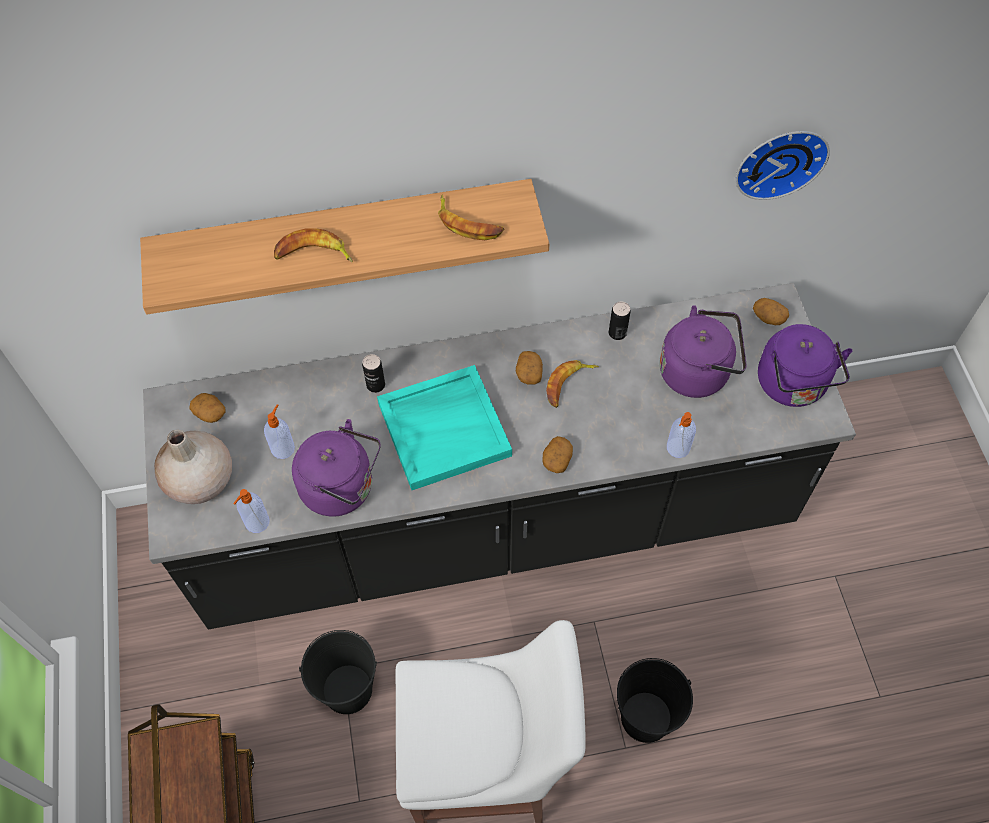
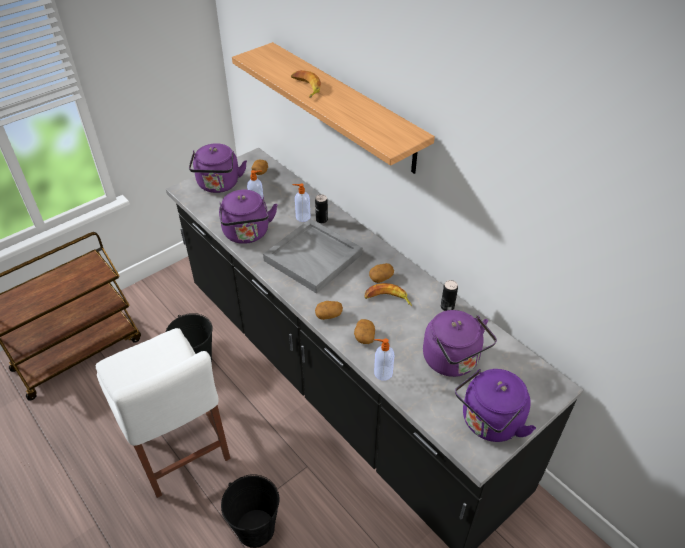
camera: 60 degrees right, 15 degrees down
(200, 481) = (219, 185): beige vase -> purple kettle
(256, 523) = (206, 213): soap dispenser -> soap dispenser (302, 217)
(444, 428) = (314, 257): turquoise tray -> grey tray
(468, 224) = (375, 126): banana -> none
(768, 317) = (536, 385): potato -> potato (364, 336)
(779, 160) = (591, 249): wall clock -> none

